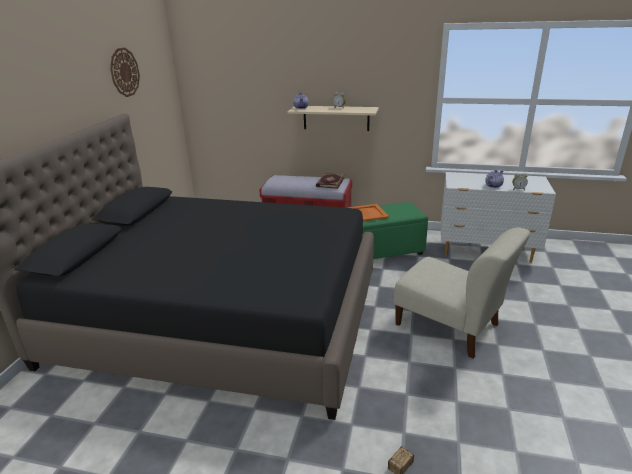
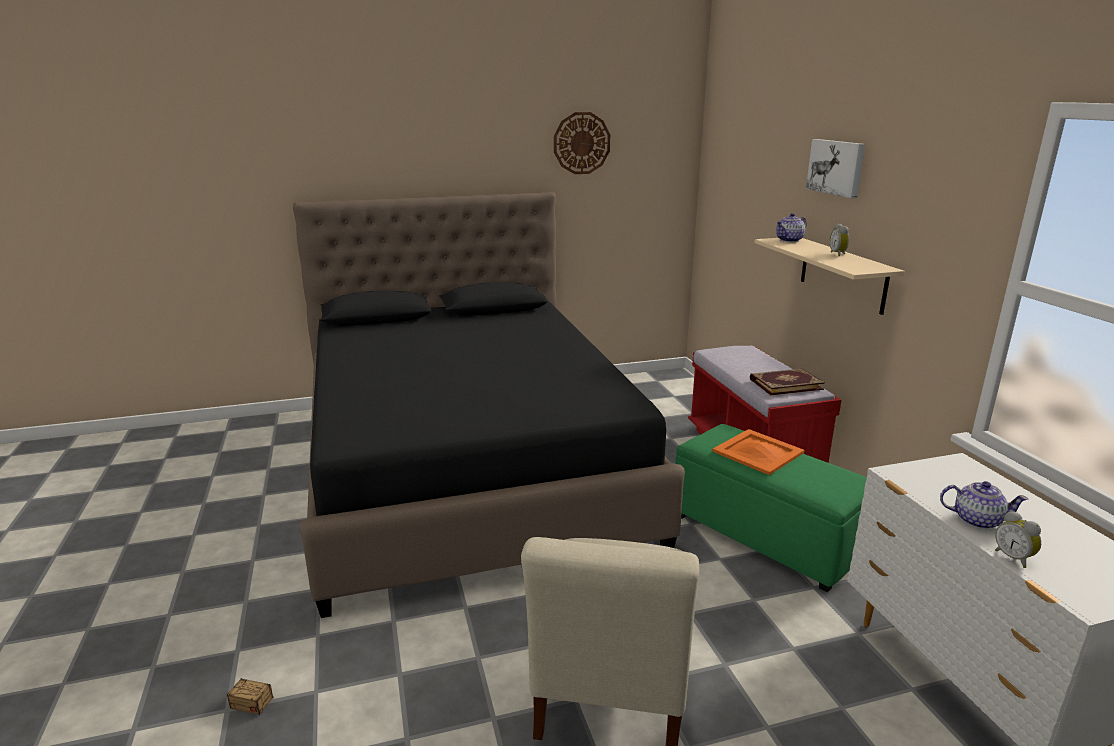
camera: 60 degrees right, 5 degrees down
(318, 63) = (837, 167): none -> picture

